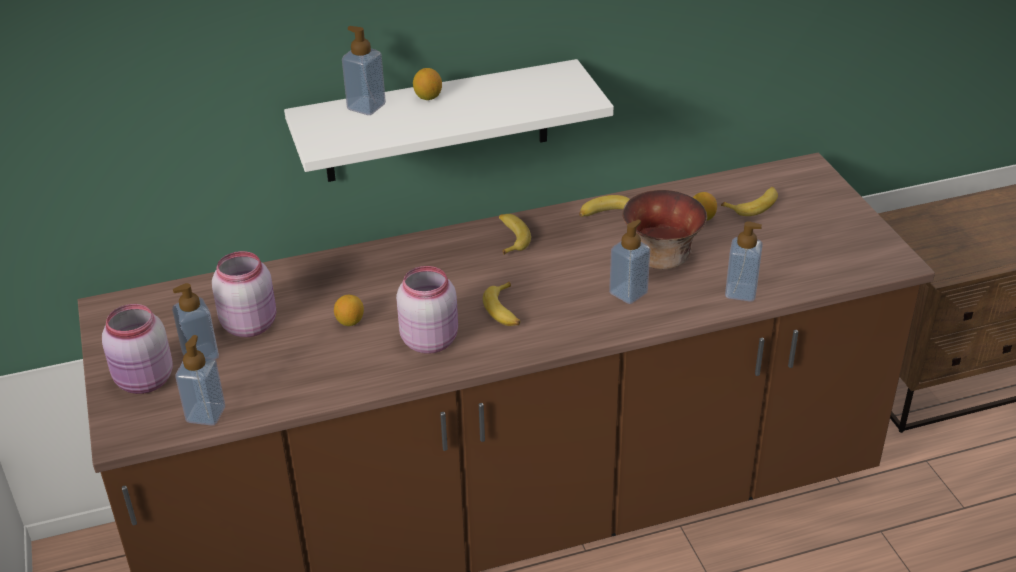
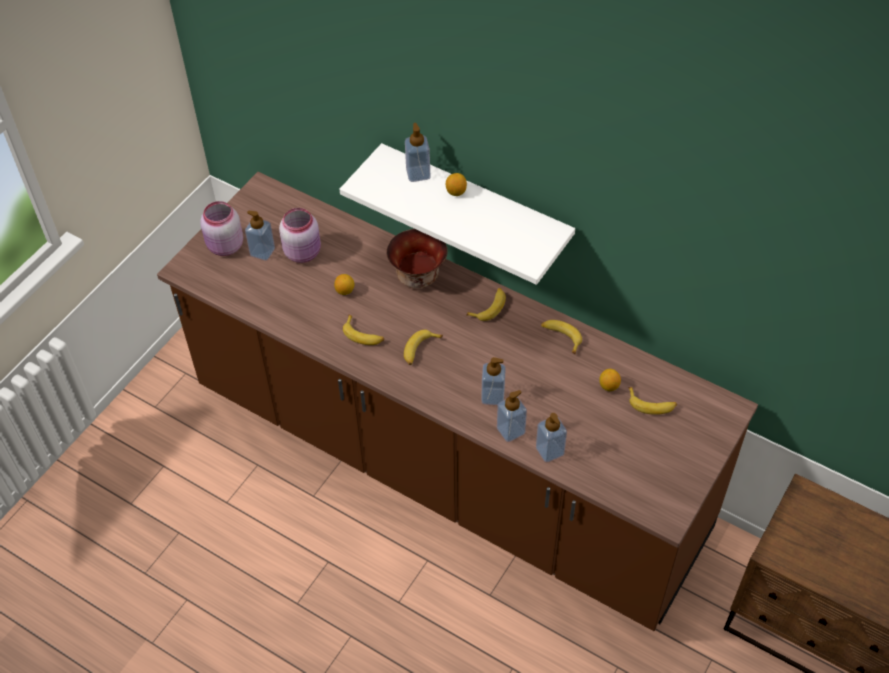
camera: 50 degrees right, 15 degrees up
(206, 414) = (224, 288): soap dispenser -> soap dispenser (510, 430)
(430, 339) = (363, 335): pink jar -> banana
(660, 257) = (544, 390): bowl -> bowl (418, 275)

